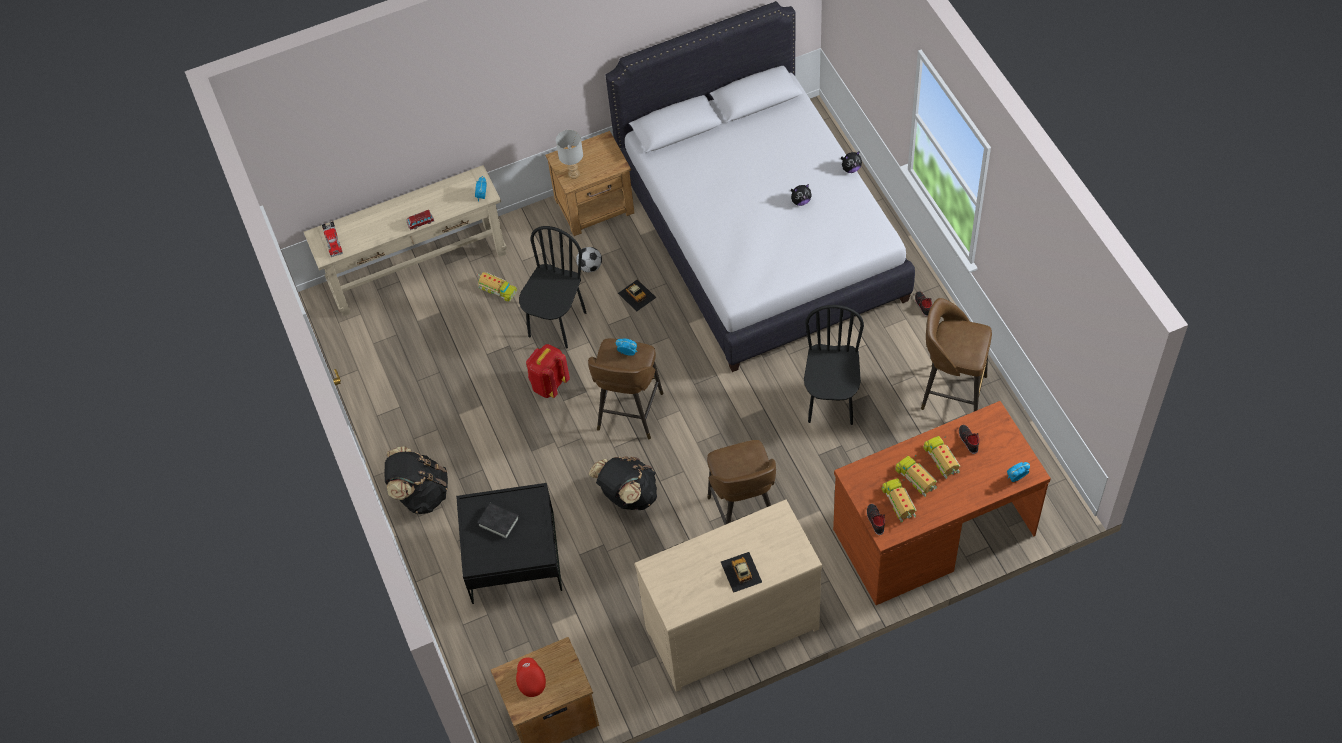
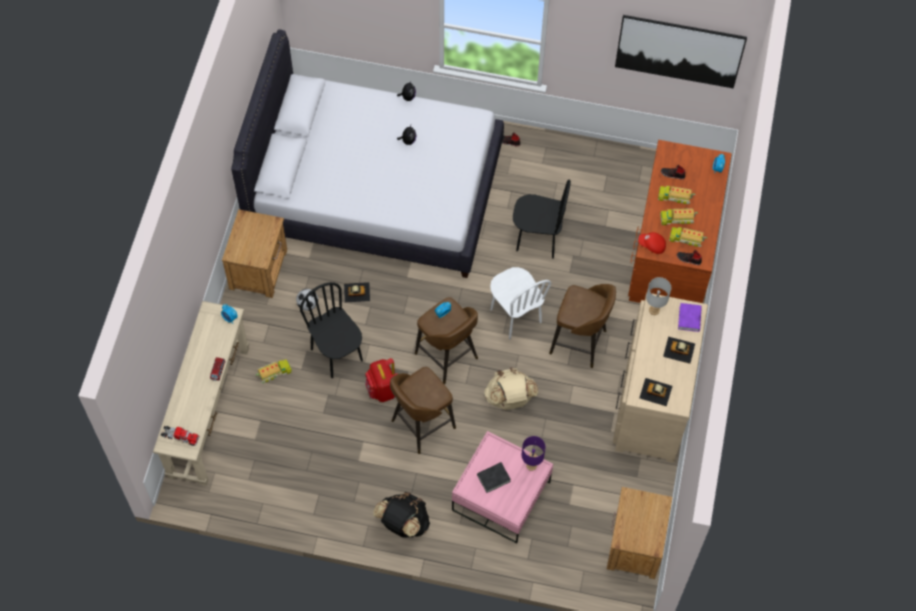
camera: 60 degrees left, 5 degrees up
(513, 558) = (501, 496): black coffee table -> pink coffee table
(530, 680) = (637, 528): red cap -> red cap (652, 245)
(539, 545) = (531, 465): none -> purple table lamp
(573, 174) = (255, 254): grey table lamp -> grey table lamp (654, 310)
(627, 495) = (510, 399): black backpack -> beige backpack
(671, 581) = (656, 392): none -> toy car
(725, 440) = (515, 316): none -> white chair
(788, 558) = (689, 318): none -> purple book
(831, 403) = (538, 239): black chair -> black chair turned 150 degrees clockwise
(951, 392) = (584, 172): brown stool -> brown stool (421, 425)
(1073, 316) = (679, 51): none -> picture

